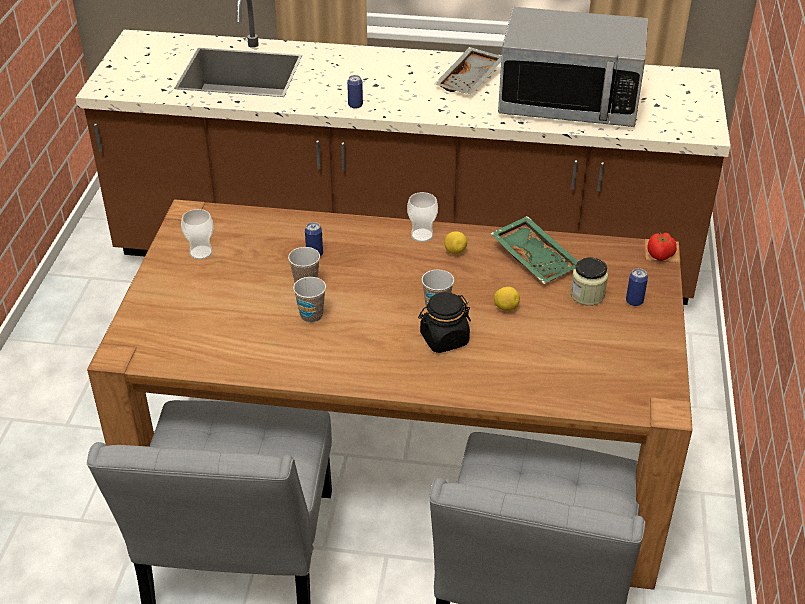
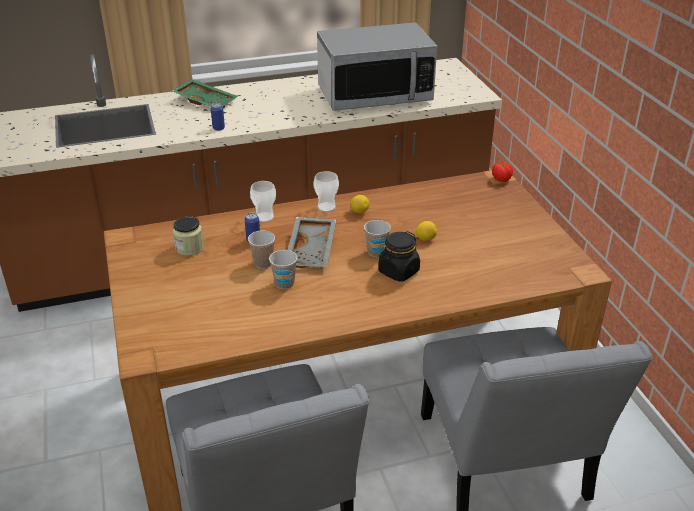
camera: 25 degrees left, 5 degrees down
(201, 252) = (157, 263): cup -> cup (264, 217)
(470, 80) = (293, 95): grey tray -> grey tray (312, 250)
(535, 258) = (420, 201): green tray -> green tray (206, 101)
(587, 295) = (474, 215): jar -> jar (189, 248)
(634, 301) = (508, 211): can -> none

